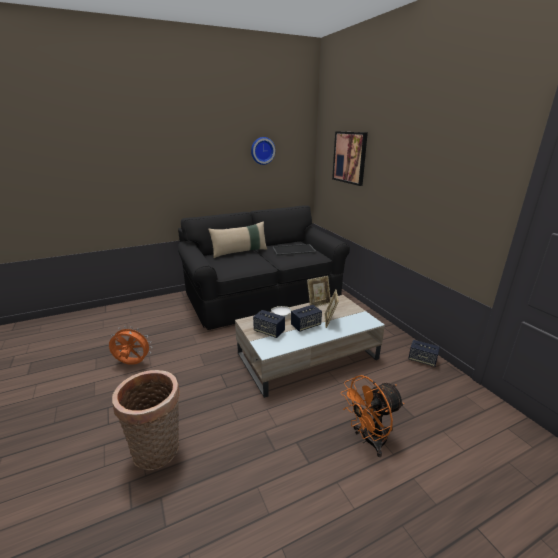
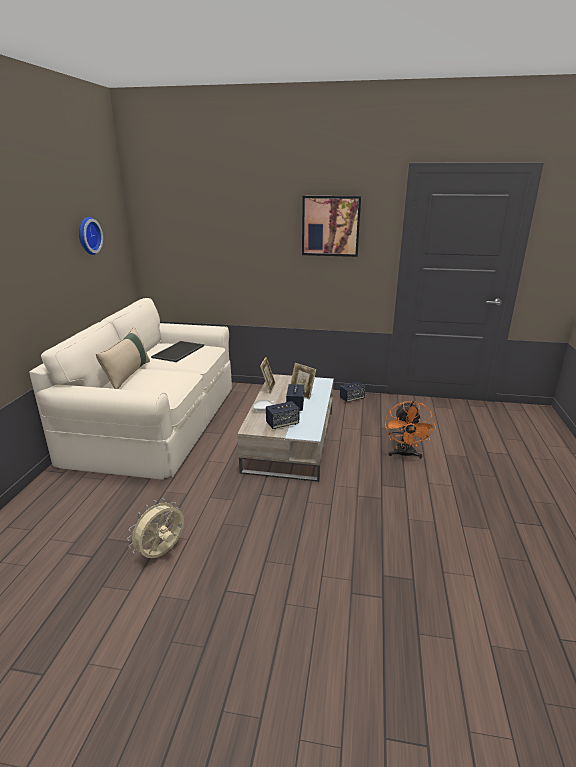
camera: 55 degrees left, 0 degrees up
(132, 364) = (162, 553): orange fan -> beige fan
(158, 451) = (329, 564): basket -> none
(263, 295) = (157, 421): black sofa -> beige sofa
(349, 157) = (199, 233): picture -> picture (330, 226)

